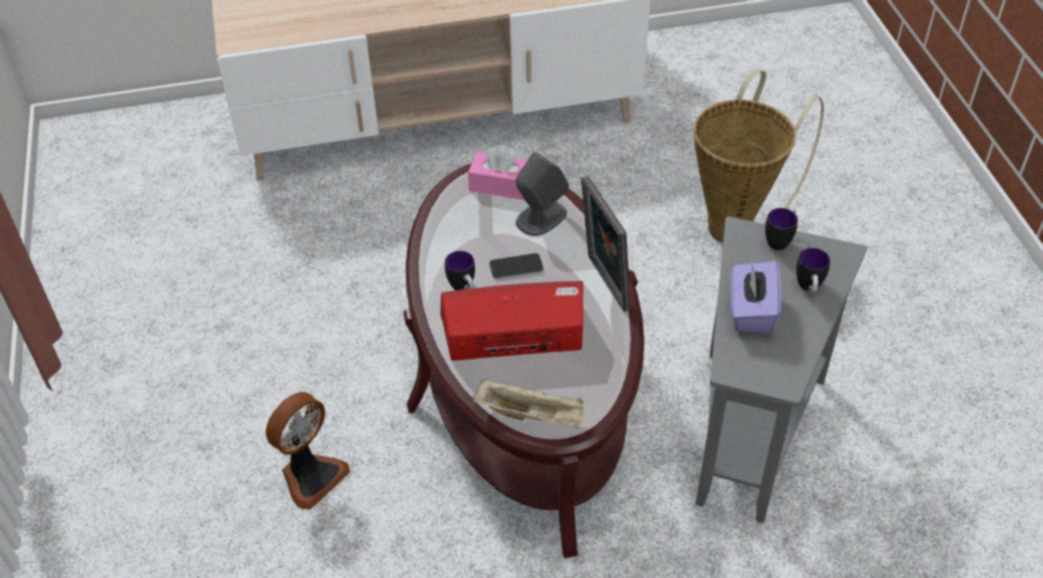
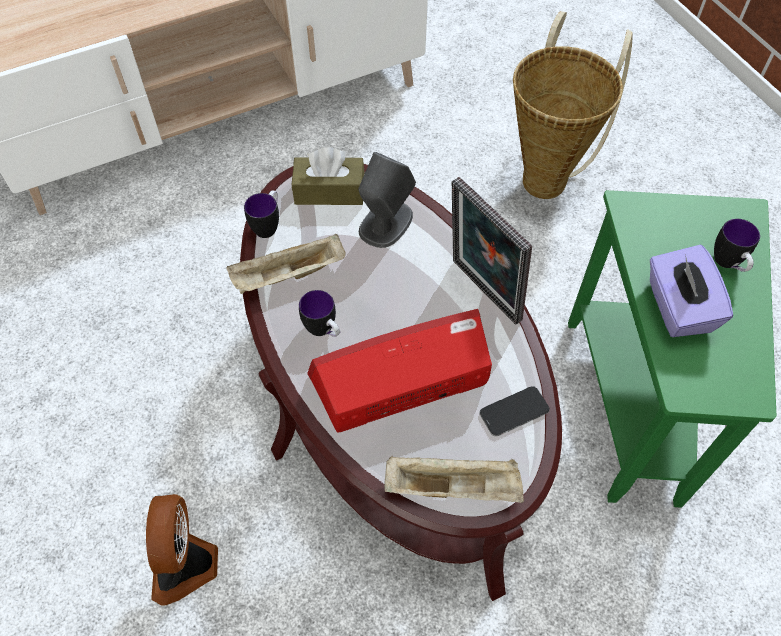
camera: 15 degrees left, 10 degrees up
(311, 476) = (186, 564): fan -> fan turned 150 degrees clockwise
(447, 244) = (288, 276): none -> beige tray
(501, 185) = (329, 191): pink tissue box -> brown tissue box
(516, 267) = (376, 291): phone -> phone (514, 412)
(751, 428) = (634, 399): grey side table -> green side table
(780, 240) = (674, 209): mug -> mug (268, 225)

